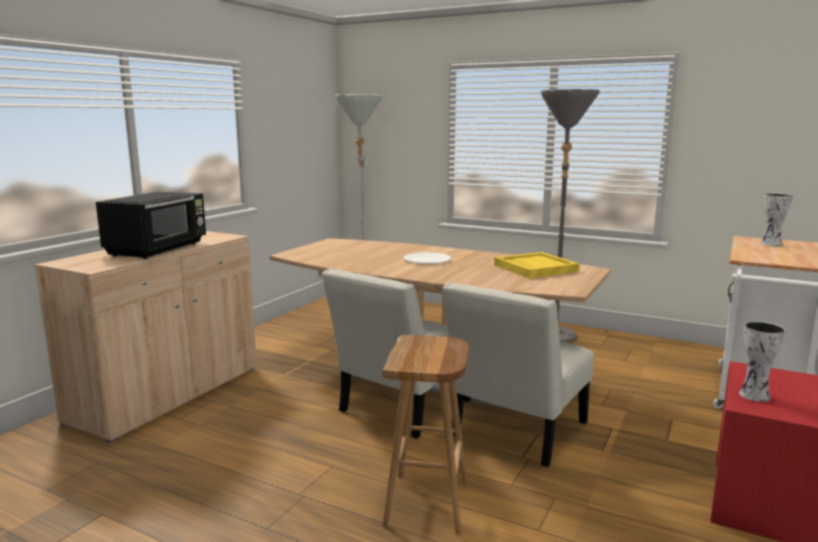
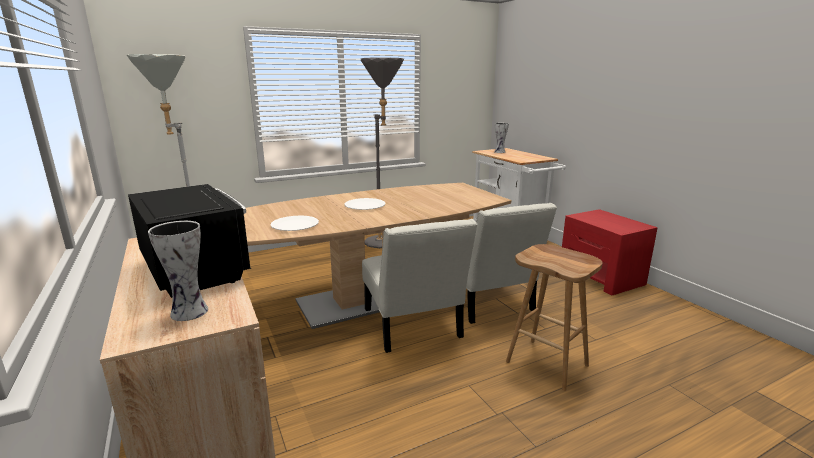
camera: 55 degrees left, 5 degrees up
(333, 257) = (295, 225): none -> white plate
(534, 268) = (435, 192): yellow tray -> none
(755, 396) = (610, 226): vase -> vase (190, 312)

